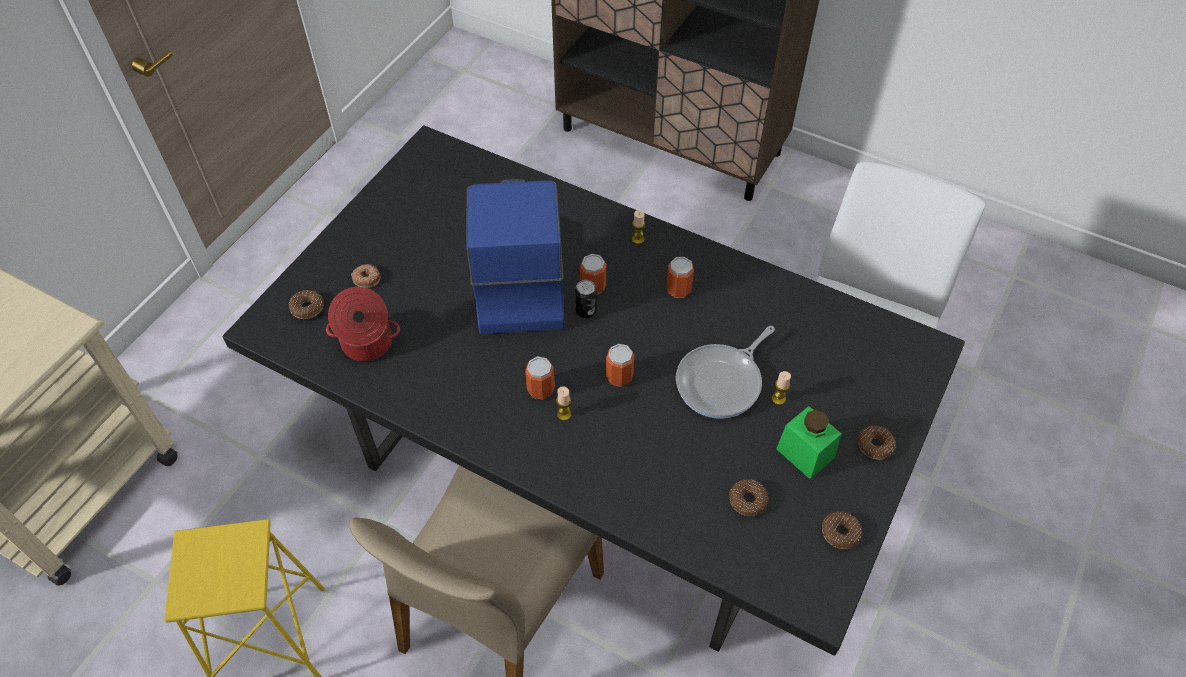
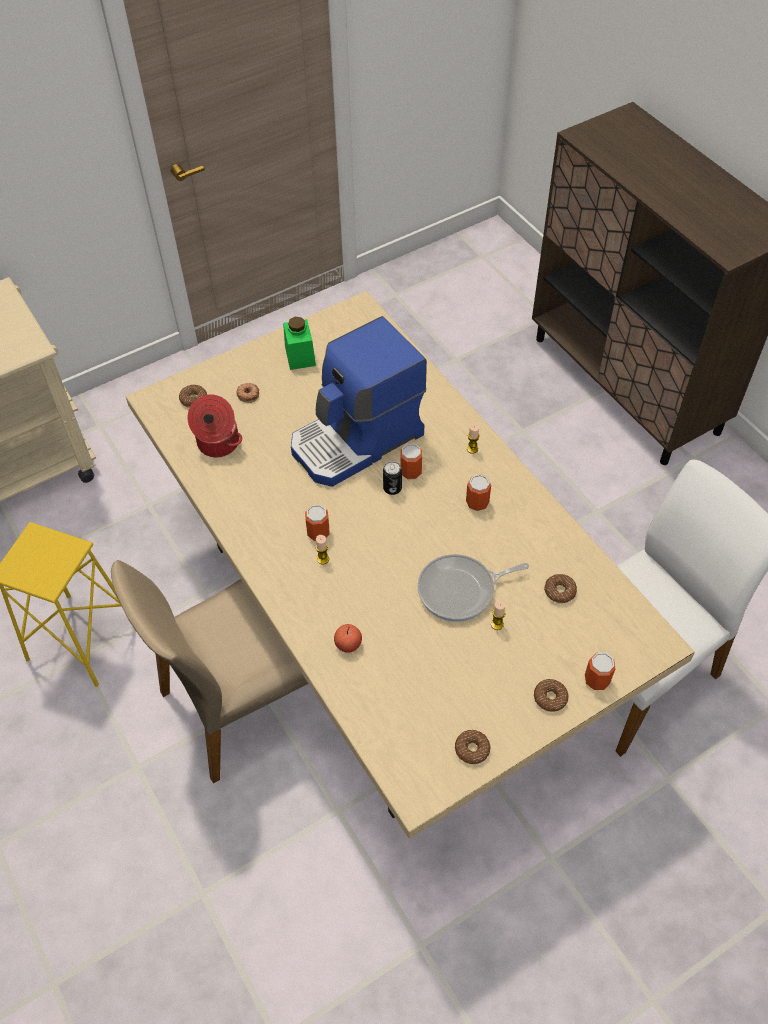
camera: 30 degrees right, 0 degrees up
(517, 278) = (357, 441): coffee machine -> coffee machine turned 150 degrees counterclockwise
(594, 465) = (387, 627): black dining table -> beige dining table
(619, 376) = (383, 550): can -> can (597, 680)
(649, 489) = (348, 644): none -> apple
(747, 500) = (416, 689): donut -> donut (559, 591)
(805, 453) = (488, 676): green jar -> green jar (300, 356)

